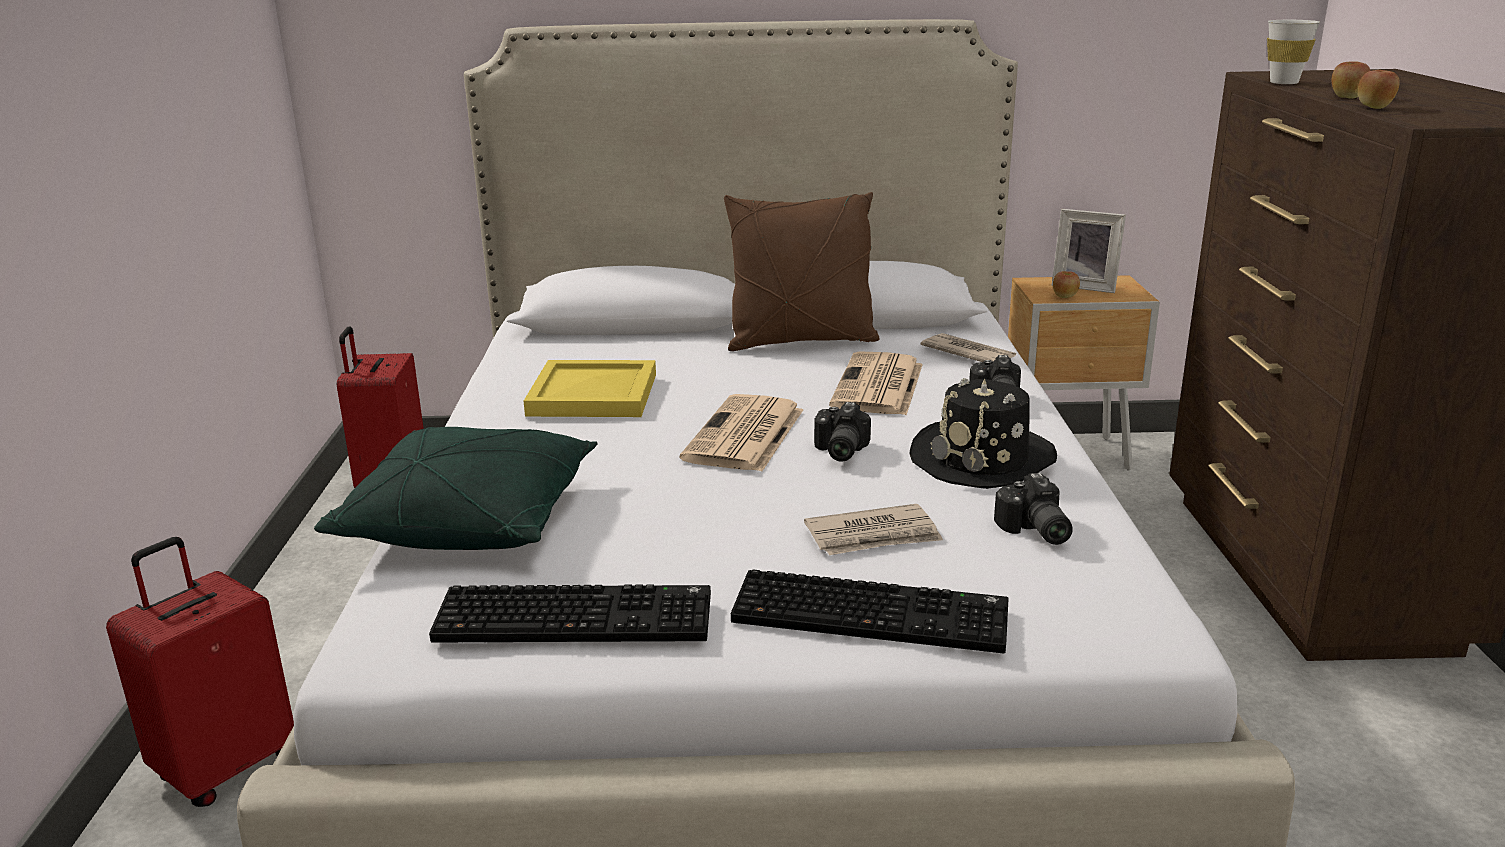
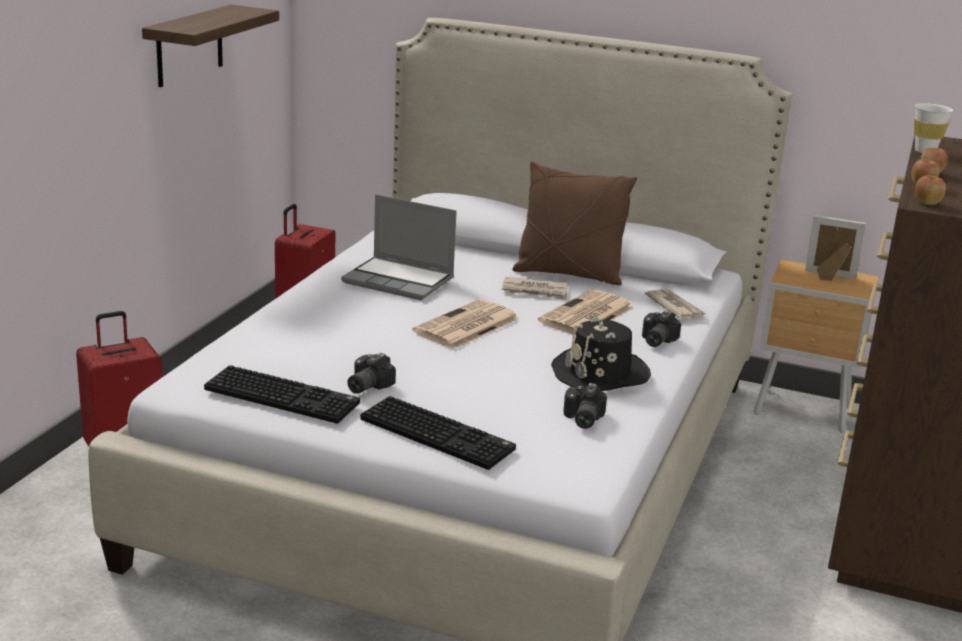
camera: 20 degrees right, 0 degrees up
(169, 94) = (189, 46): none -> shelf
(471, 519) = (270, 336): green pillow -> none
(595, 394) = (400, 280): yellow tray -> laptop
(838, 451) = (514, 348): camera -> camera (365, 386)
(874, 536) = (483, 398): newspaper -> newspaper (535, 291)
(1065, 296) = (801, 282): apple -> apple (927, 203)
(1085, 286) = (829, 277): picture frame -> picture frame turned 150 degrees clockwise

